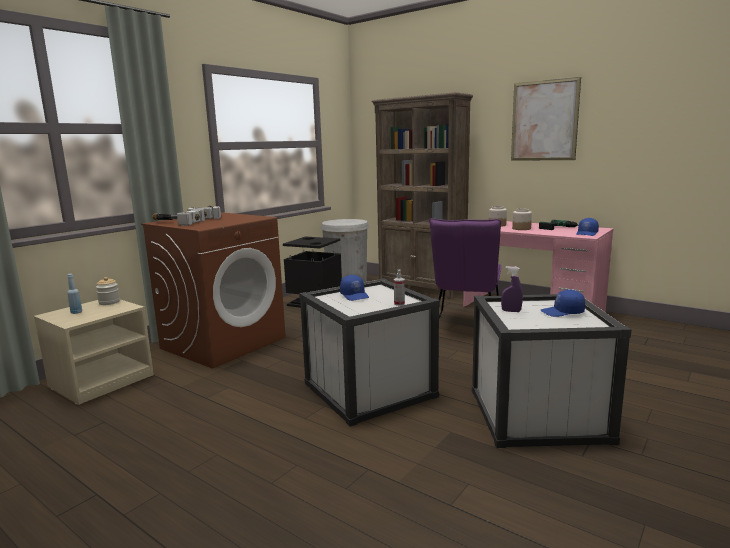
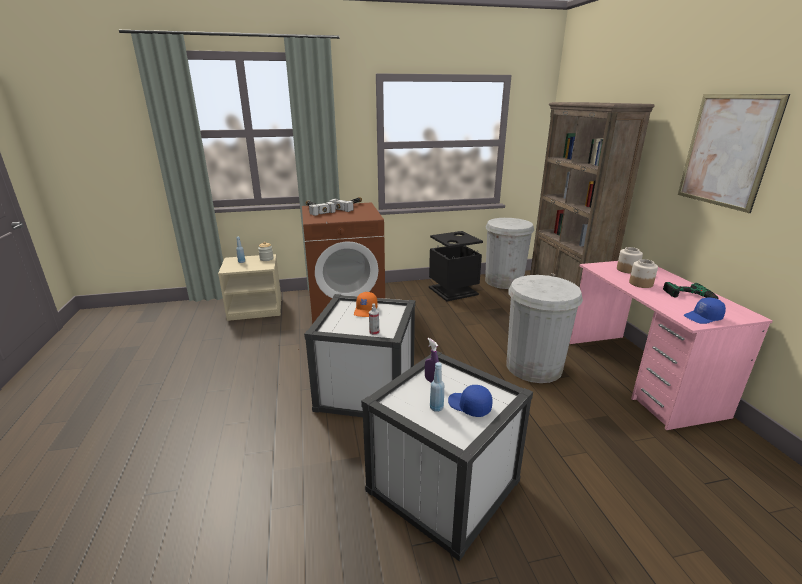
camera: 40 degrees right, 10 degrees up
(355, 295) = (366, 310): blue cap -> orange cap
(465, 327) = (533, 367): purple chair -> white trash can
(548, 320) = (436, 407): none -> blue bottle

